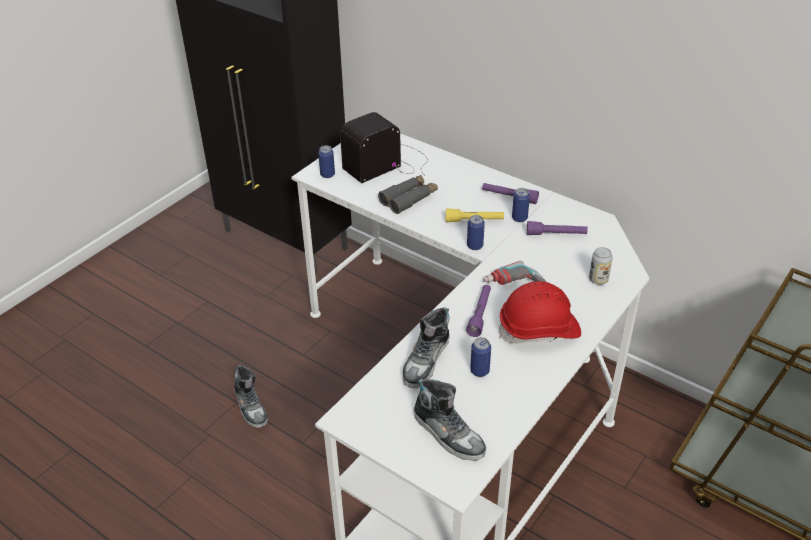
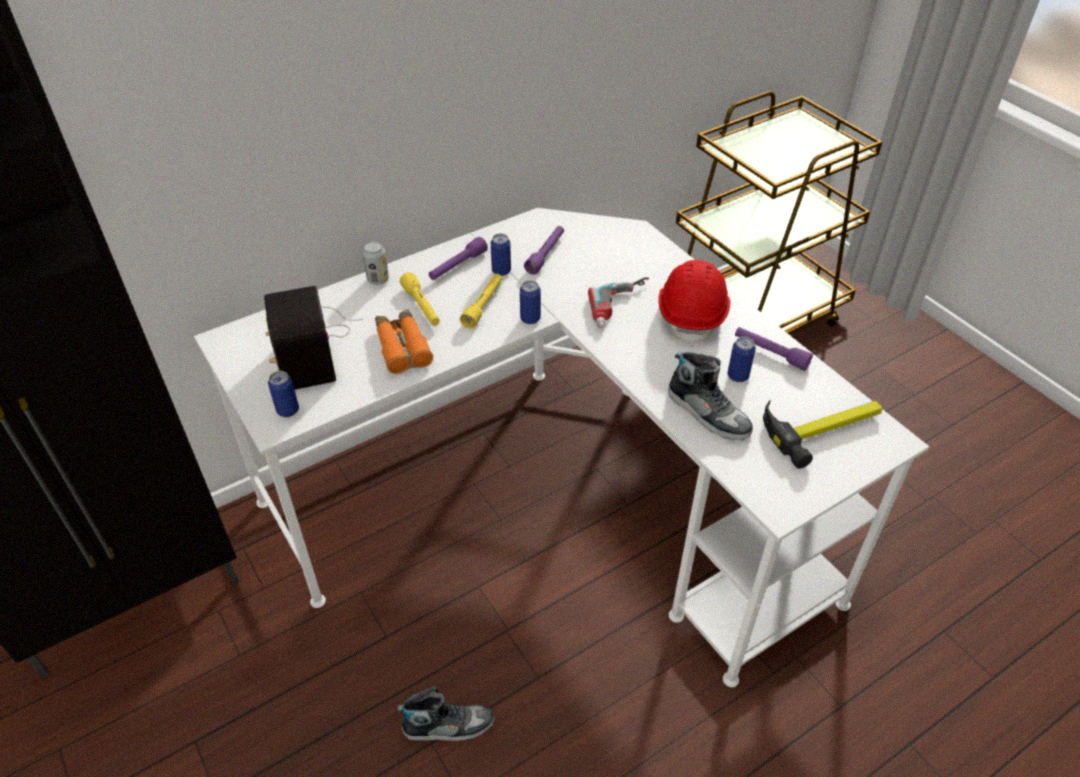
camera: 70 degrees left, 5 degrees up
(409, 199) = (402, 346): grey binoculars -> orange binoculars
(448, 433) = (822, 426): shoe -> hammer
(454, 194) = (421, 306): none -> yellow flashlight
(480, 314) = (649, 349): purple flashlight -> purple flashlight (770, 353)
(598, 280) = (634, 251): can -> can (378, 279)

